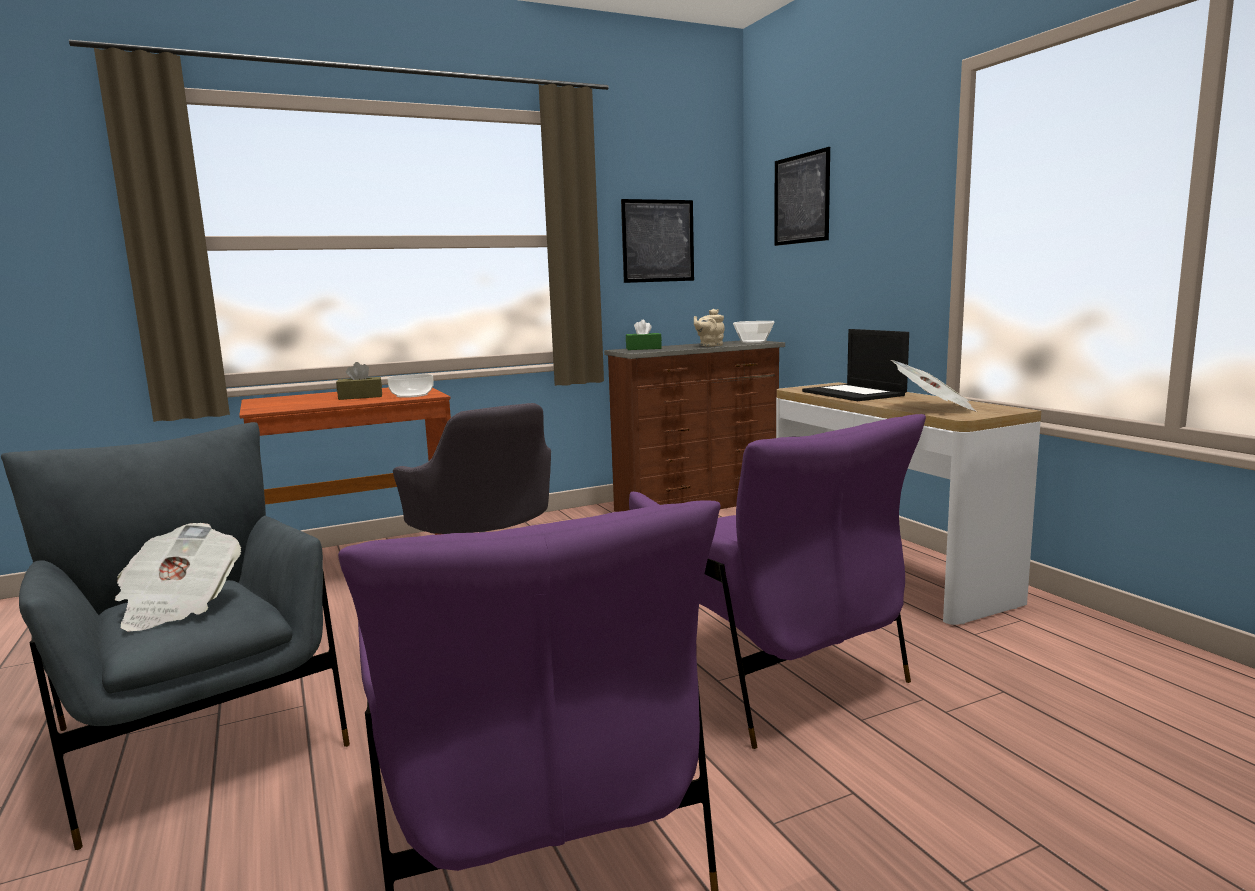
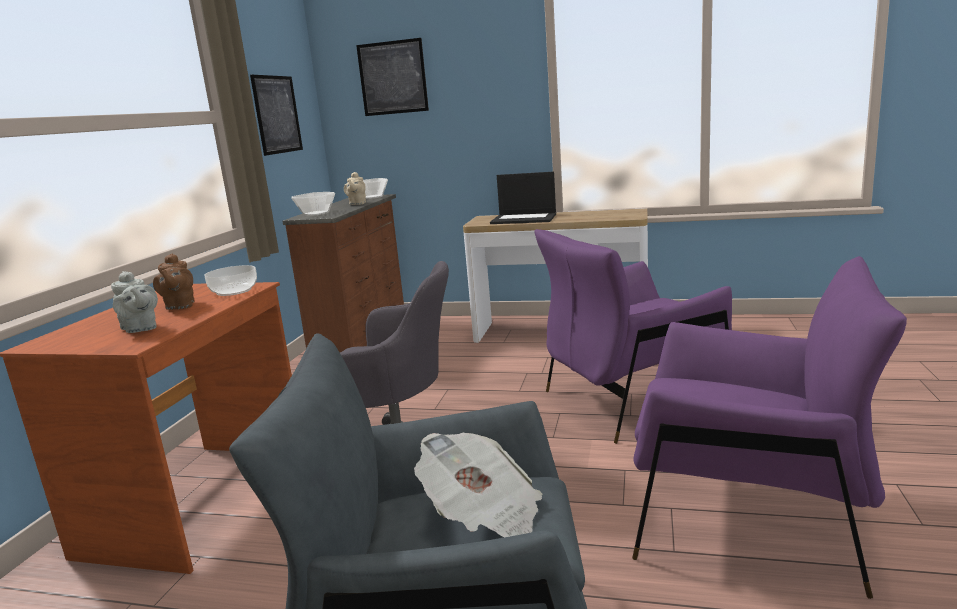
camera: 50 degrees left, 5 degrees up
(298, 403) = (140, 329): none -> grey teapot
(360, 397) = (179, 306): brown tissue box -> brown teapot
(643, 348) = (316, 214): green tissue box -> bowl
(764, 670) = (634, 399): purple armchair -> purple armchair turned 150 degrees clockwise
(934, 408) = (603, 217): newspaper -> none

